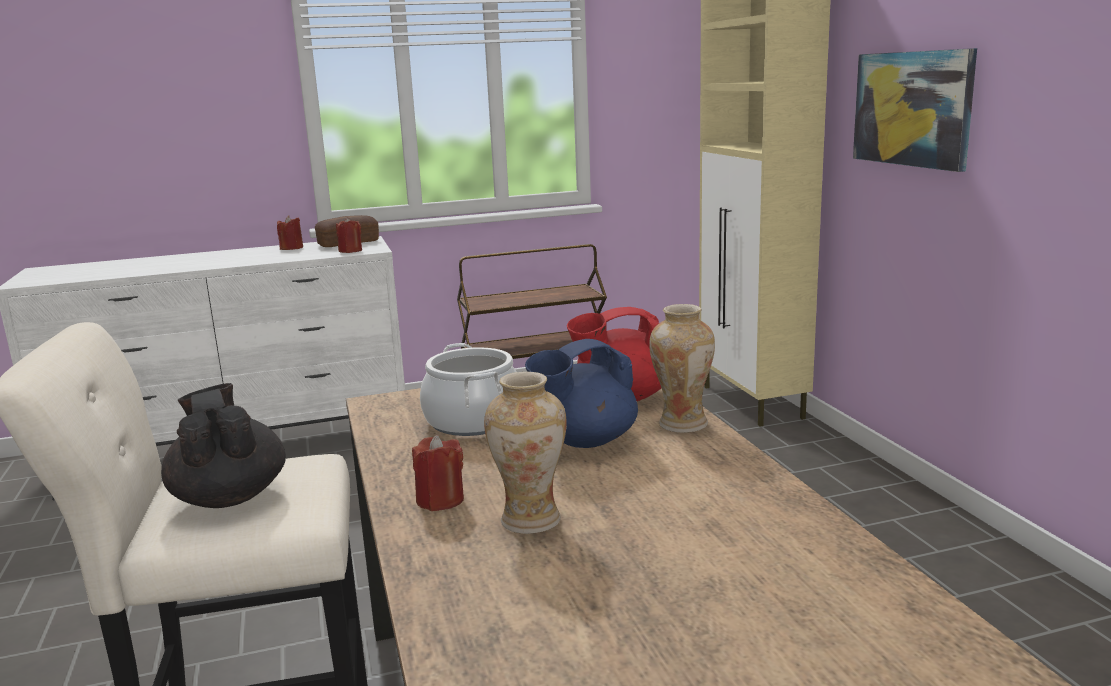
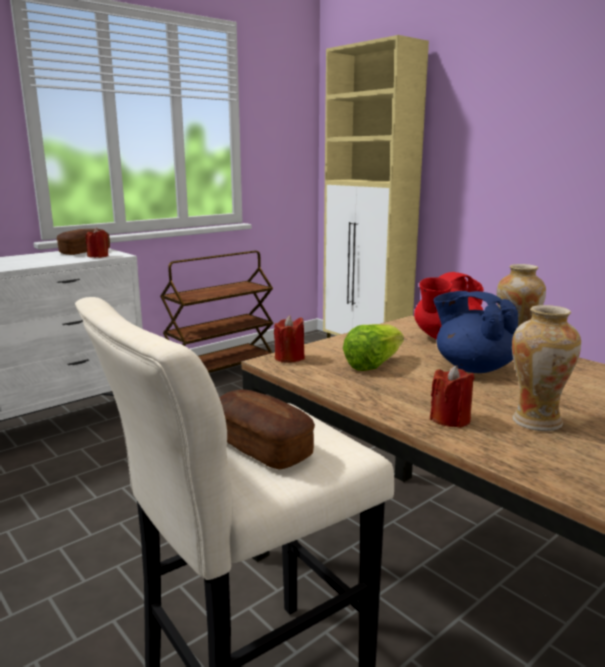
camera: 25 degrees left, 0 degrees up
(229, 496) = (261, 447): black teapot -> bread
(292, 248) = (37, 256): red candle -> red candle (289, 358)
(473, 421) = (373, 364): cooking pot -> lettuce
(583, 440) = (472, 367): blue teapot -> blue teapot turned 105 degrees clockwise
(912, 108) = (496, 152): picture -> none

